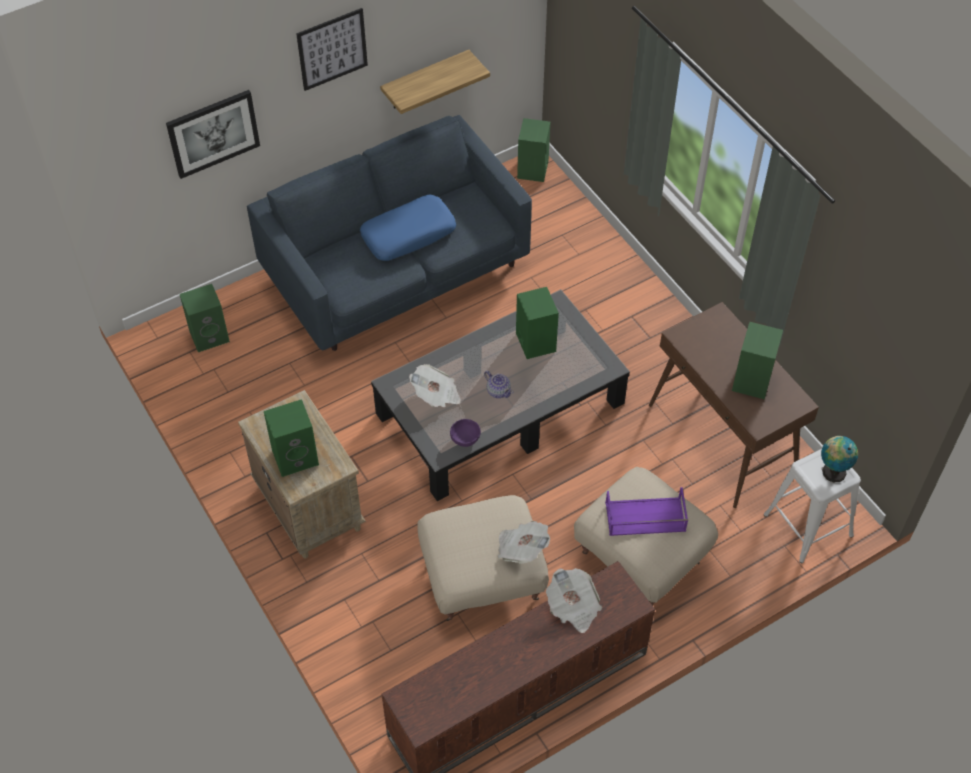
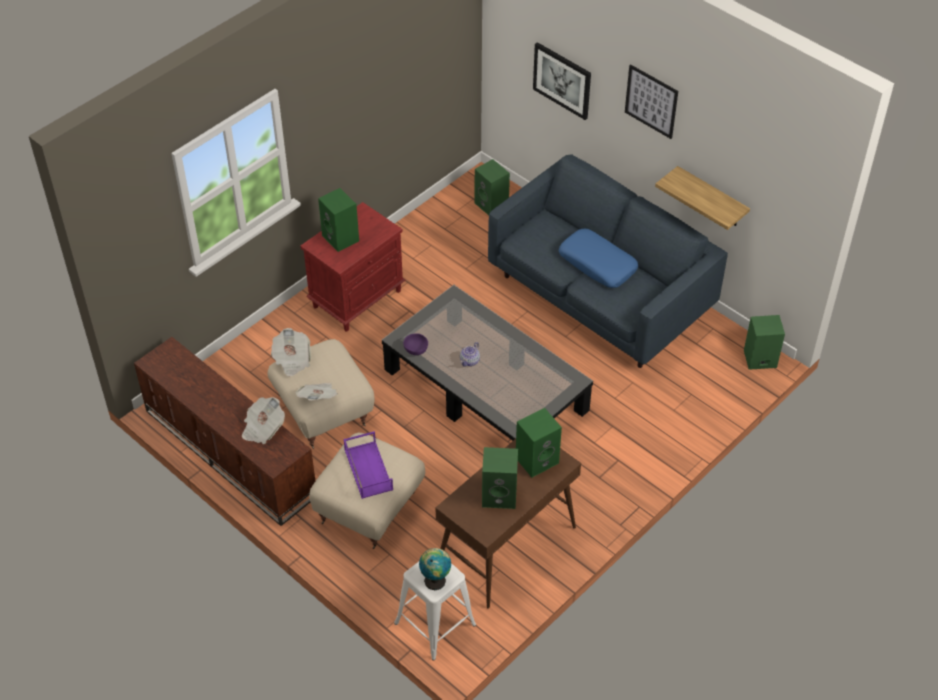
camera: 75 degrees right, 5 degrees down
(308, 506) = (357, 298): beige nightstand -> red nightstand
(436, 395) = (452, 324): newspaper -> newspaper (292, 360)
(534, 341) = (529, 373): green speaker -> green speaker (537, 459)

